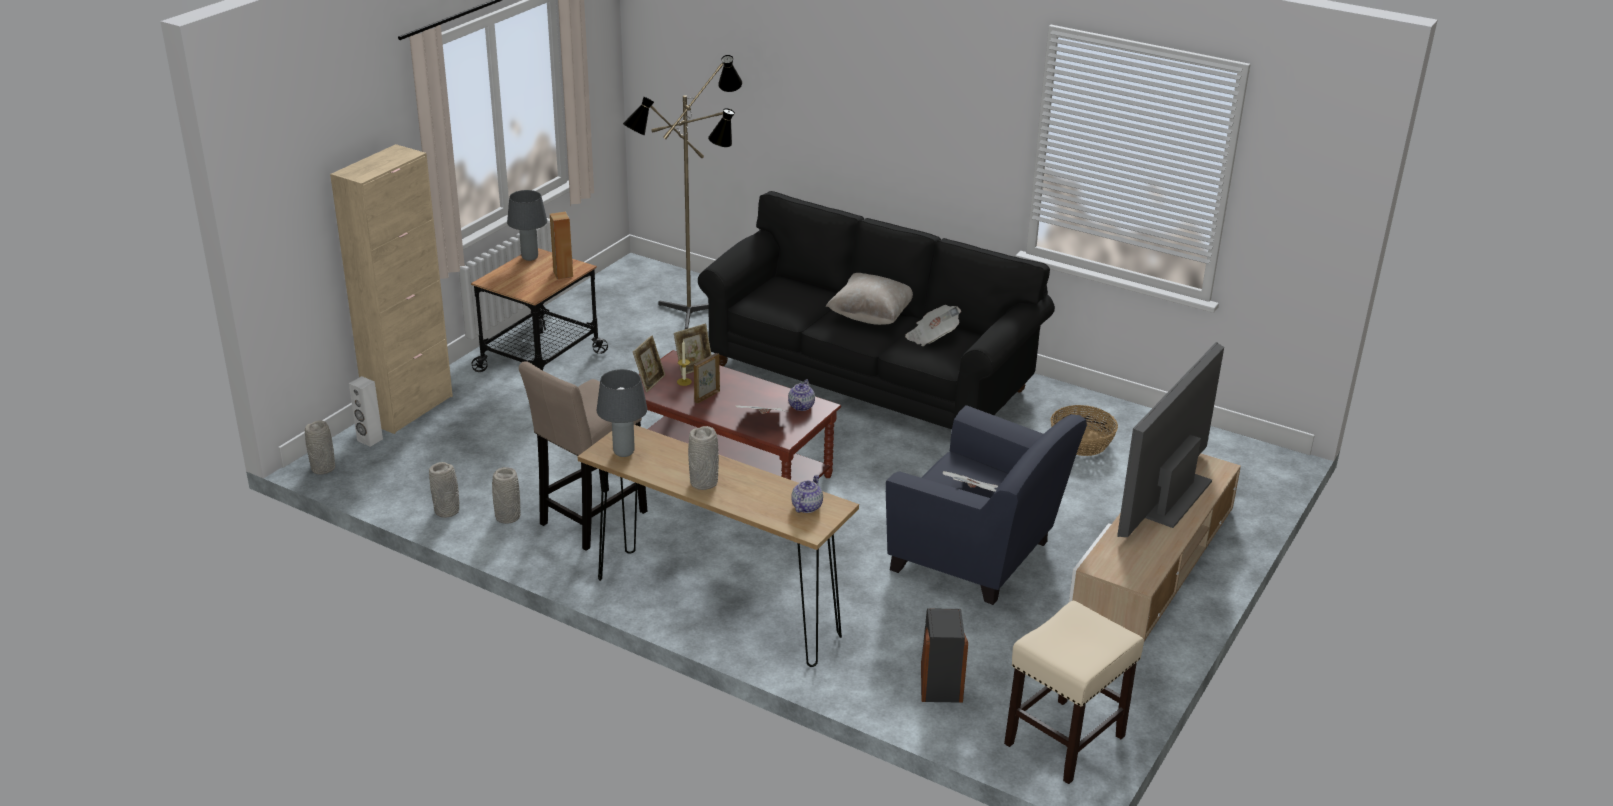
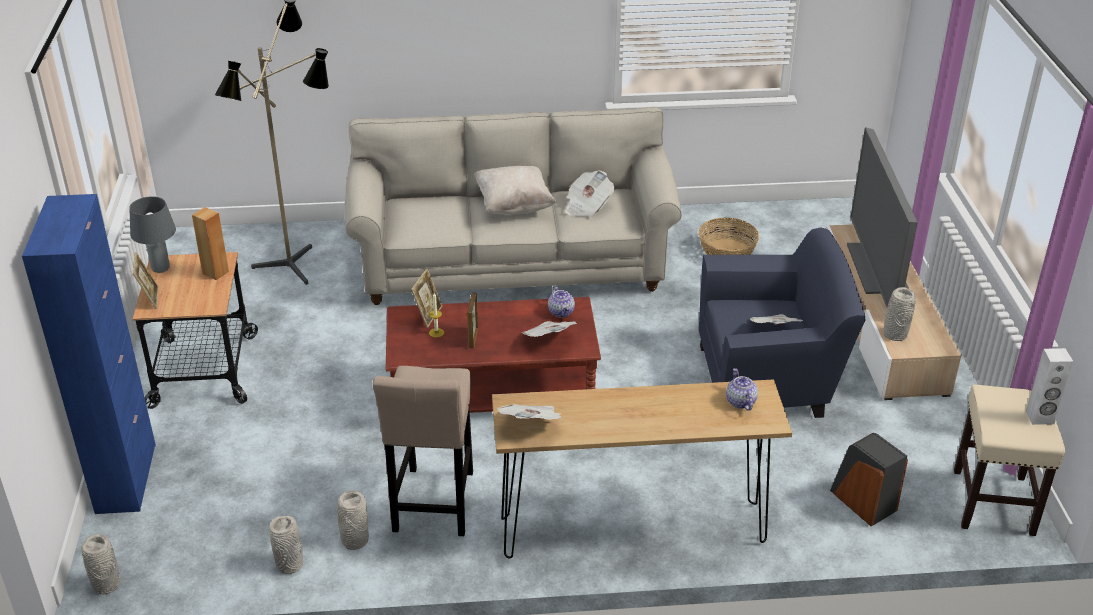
camera: 35 degrees left, 5 degrees up
(369, 440) = (121, 530): white speaker -> white speaker (1040, 418)
(410, 409) = (126, 478): beige cabinet -> blue cabinet
(624, 452) = (532, 425): grey table lamp -> newspaper
(650, 382) = (406, 346): picture frame -> picture frame (149, 298)
(704, 482) = (634, 420): grey vase -> grey vase (894, 334)
(869, 379) = (512, 264): black sofa -> beige sofa

